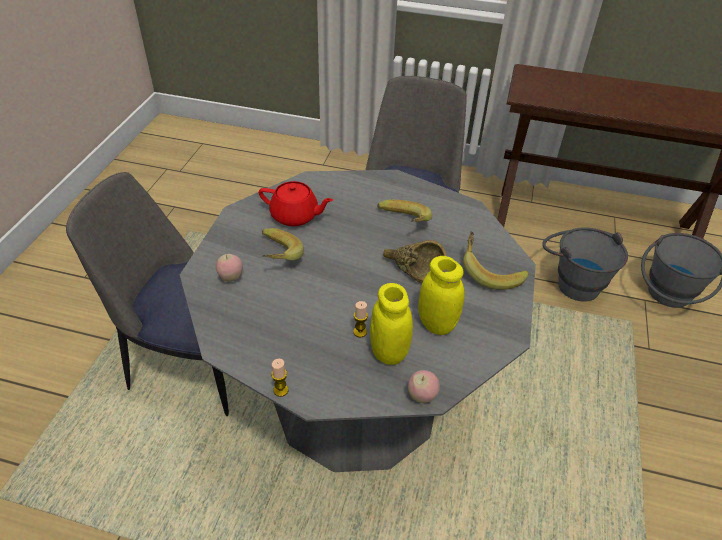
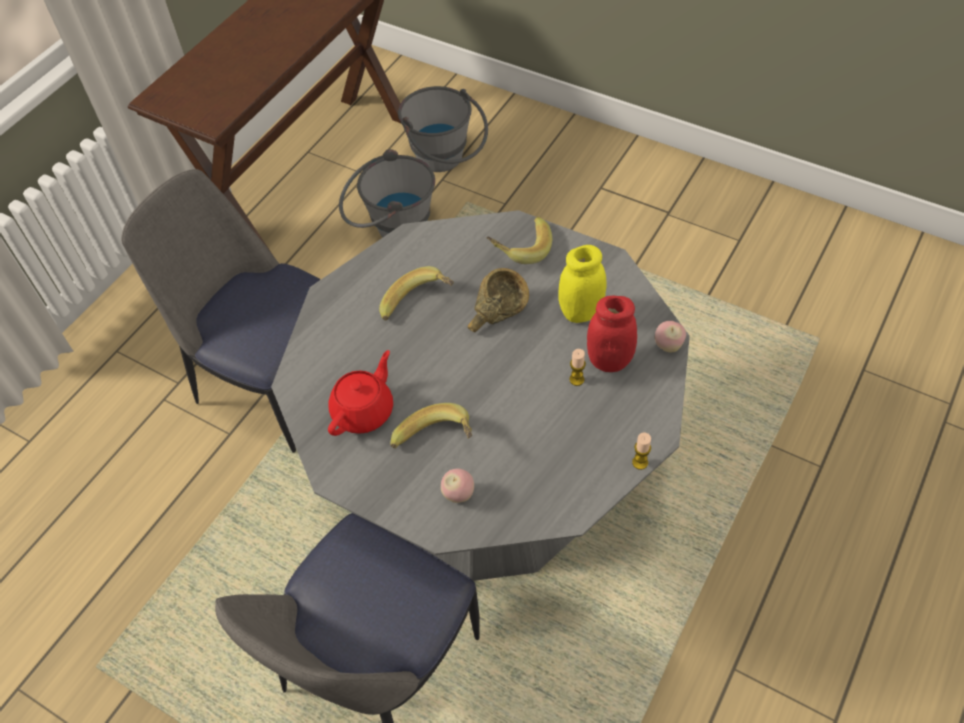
camera: 70 degrees left, 10 degrees up
(389, 352) = (609, 360): yellow jar -> red jar

